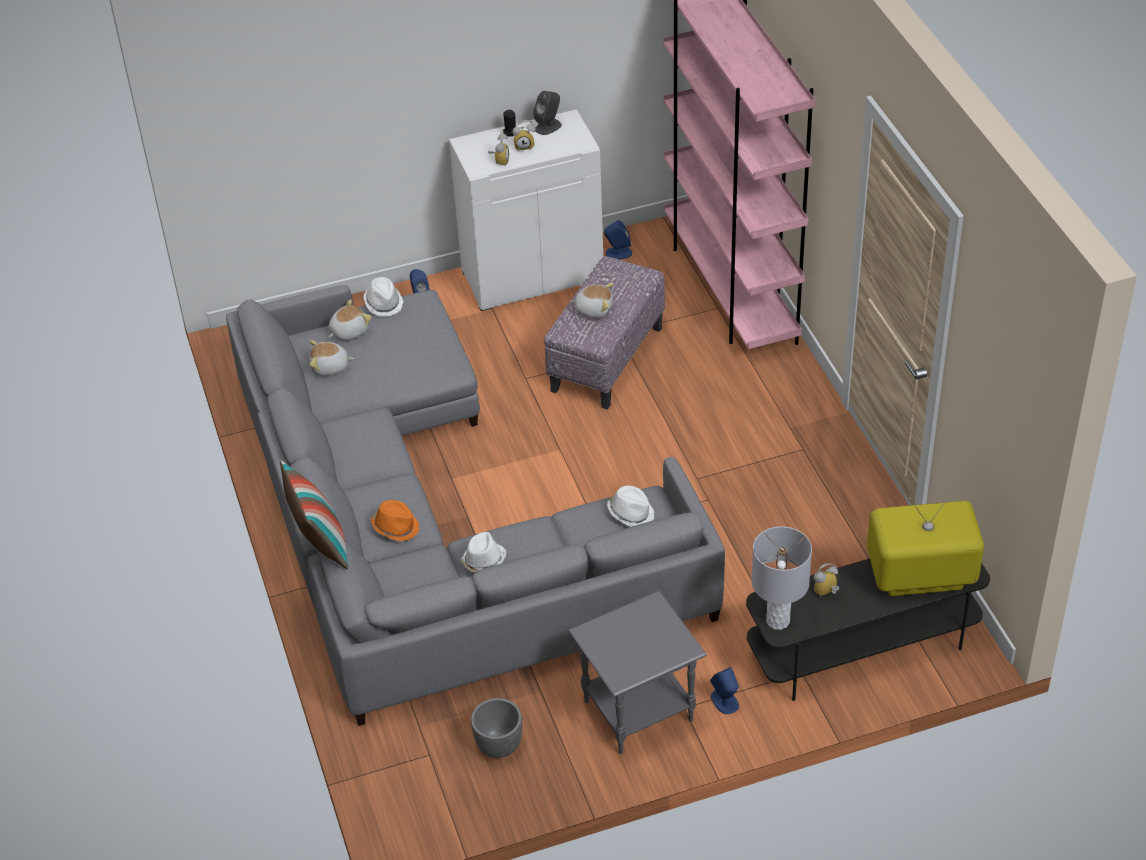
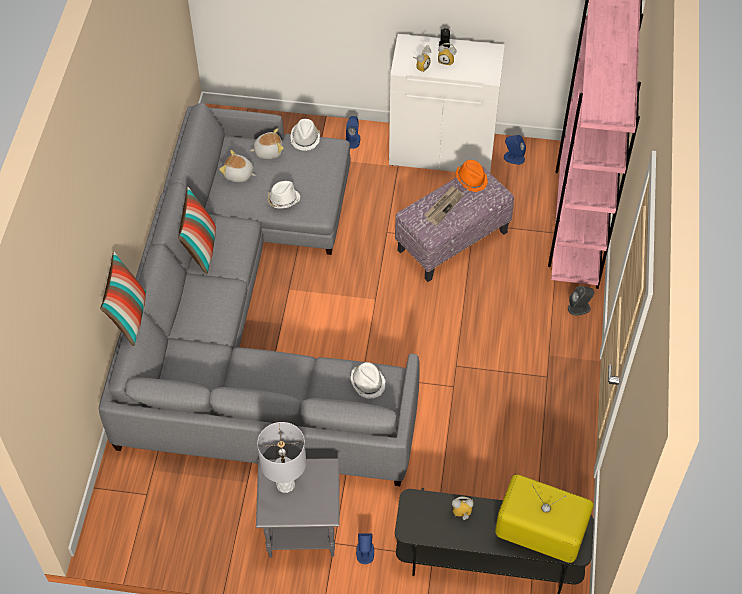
camera: 25 degrees right, 10 degrees up
(338, 459) = (200, 249): none -> pillow
(396, 527) = (204, 320): orange hat -> orange hat (471, 179)
(483, 561) = (245, 374): white hat -> white hat (283, 200)
(498, 746) = (194, 510): grey planter -> none
(548, 126) = (474, 51): grey speaker -> grey speaker (579, 308)
(594, 309) = (443, 206): plush toy -> newspaper
(777, 621) = (412, 520): grey table lamp -> grey table lamp (285, 484)

